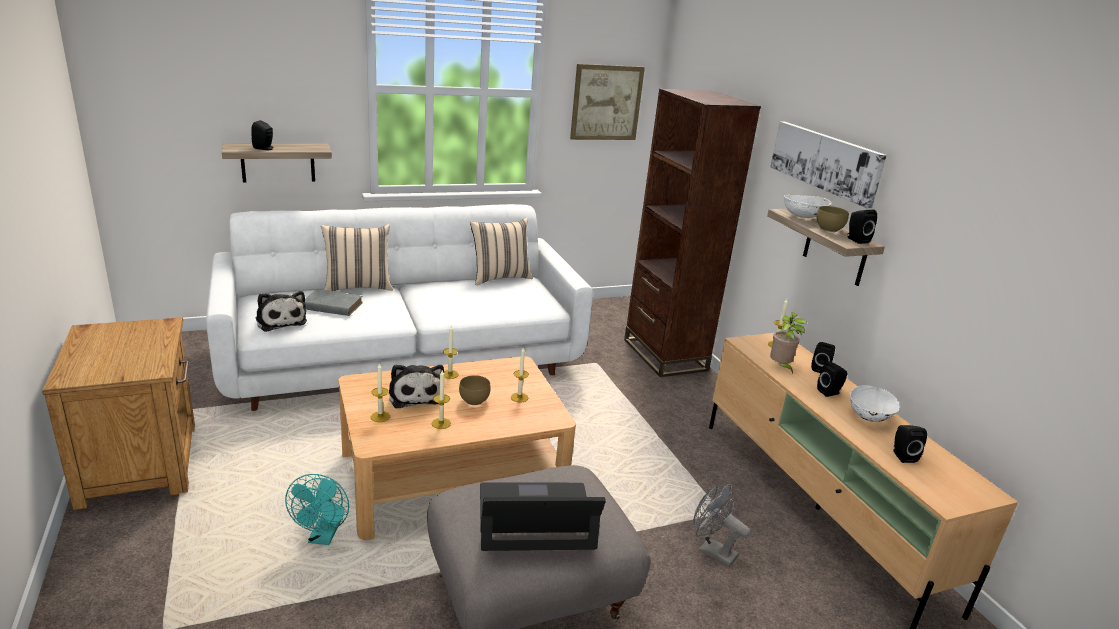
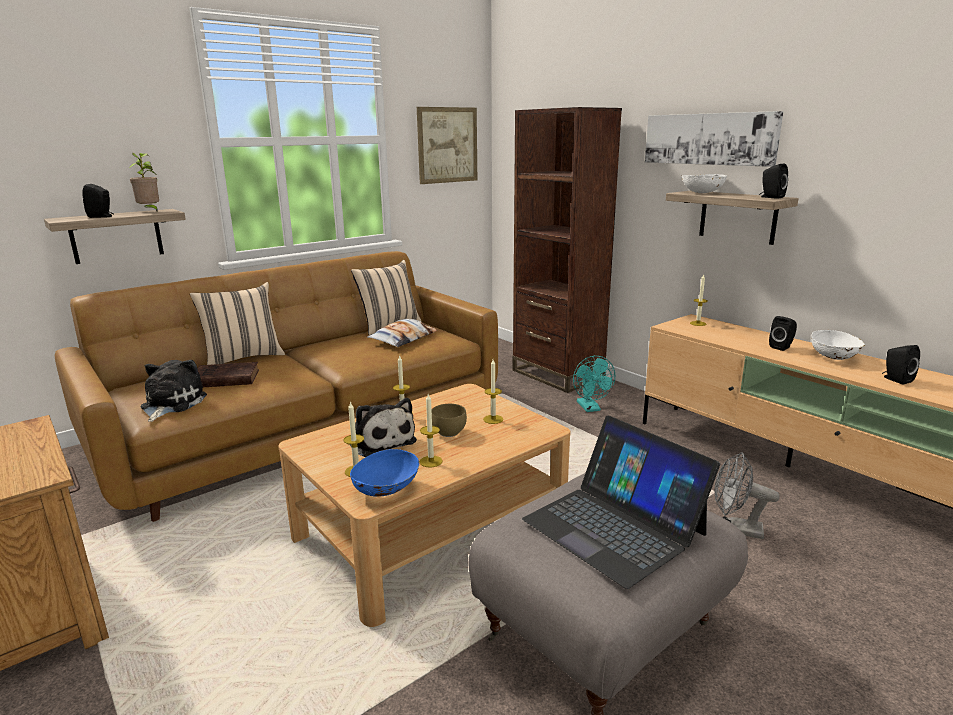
camera: 15 degrees left, 5 degrees down
(280, 321) = (171, 404): plush toy -> plush toy turned 120 degrees counterclockwise
(323, 537) = (321, 639): turquoise fan -> turquoise fan (590, 408)
(331, 306) = (224, 379): grey book -> brown book
(391, 439) = (386, 490): none -> blue bowl
(403, 358) = (305, 430): white sofa -> brown sofa
(502, 295) = (403, 339): none -> pillow
(535, 517) = (614, 526): laptop -> laptop turned 105 degrees counterclockwise
(780, 367) = (721, 338): potted plant -> potted plant (150, 211)
(820, 369) = (753, 333): black speaker -> none
(828, 229) = (736, 195): brown bowl -> none

